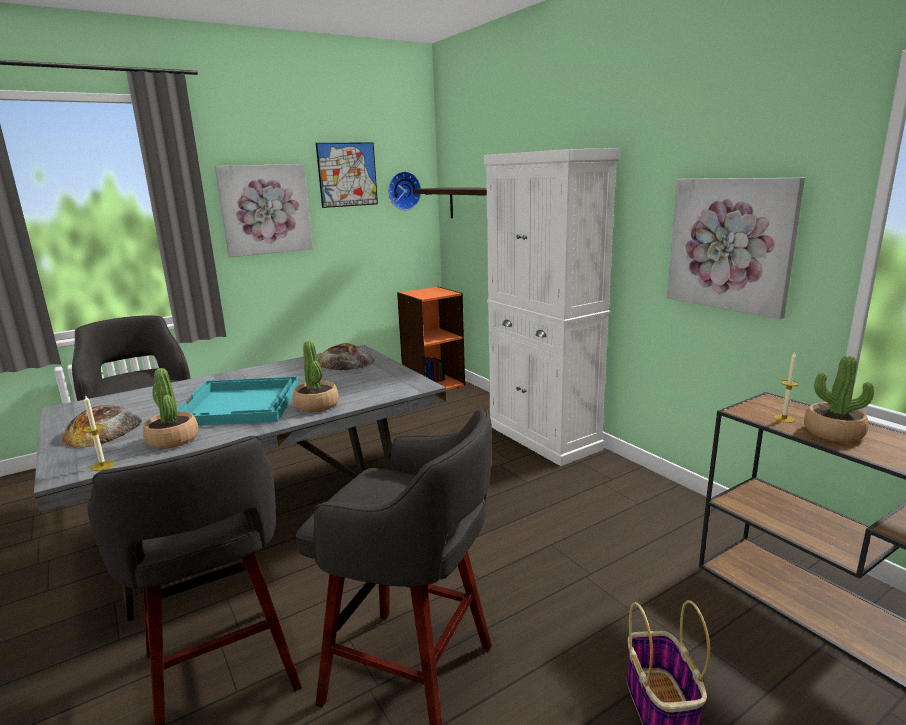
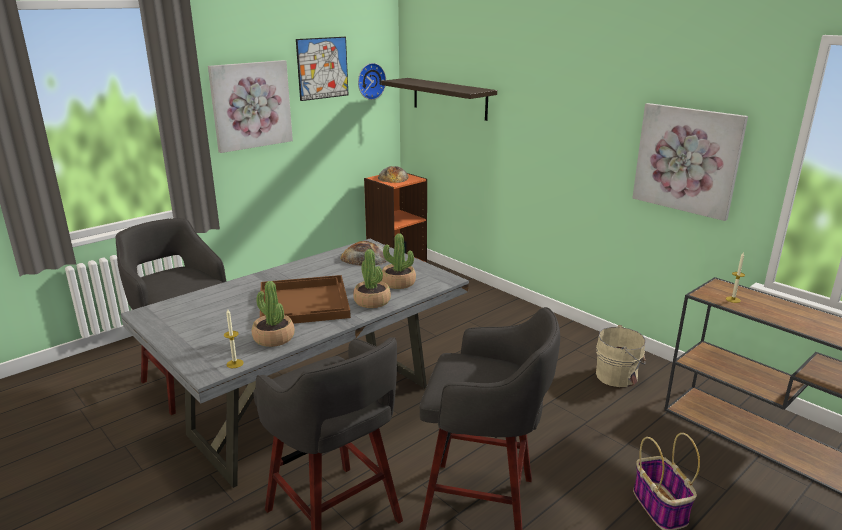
camera: 10 degrees left, 5 degrees up
(103, 429) = (202, 332): bread -> bread (393, 177)
(240, 404) = (305, 303): turquoise tray -> brown tray
(543, 437) = (514, 311): white cabinet -> none
(648, 518) = (618, 376): none -> beige bucket
(833, 433) = (768, 310): potted plant -> potted plant (398, 283)

